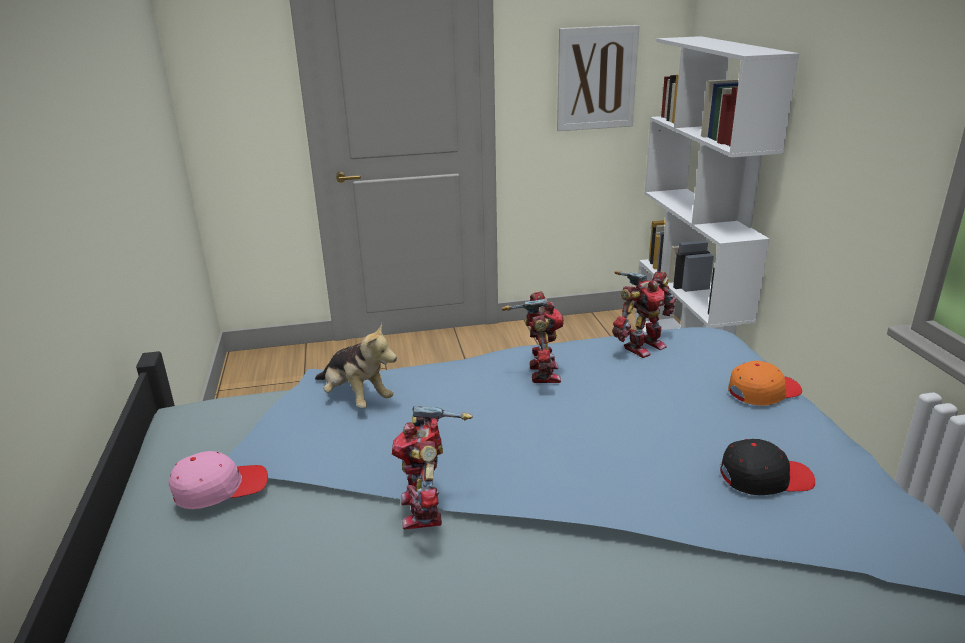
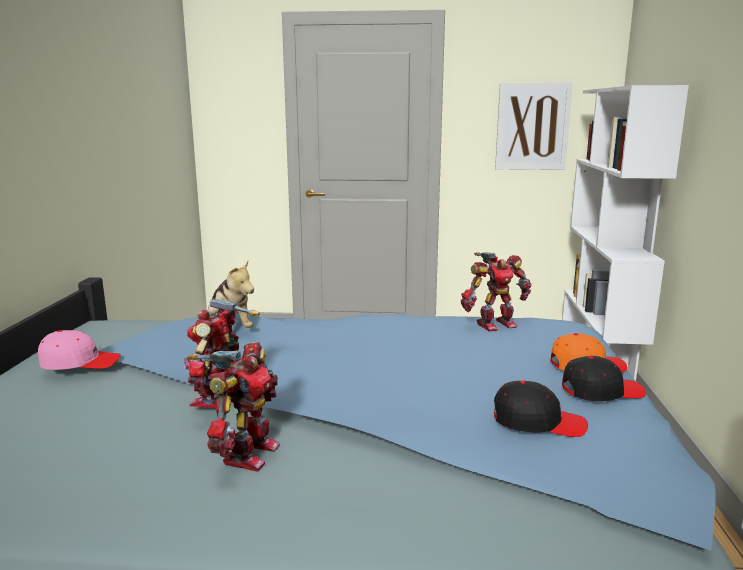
camera: 15 degrees right, 10 degrees down
(540, 373) = (388, 330): toy robot -> toy robot (247, 453)
(796, 424) = (601, 391): none -> black cap

